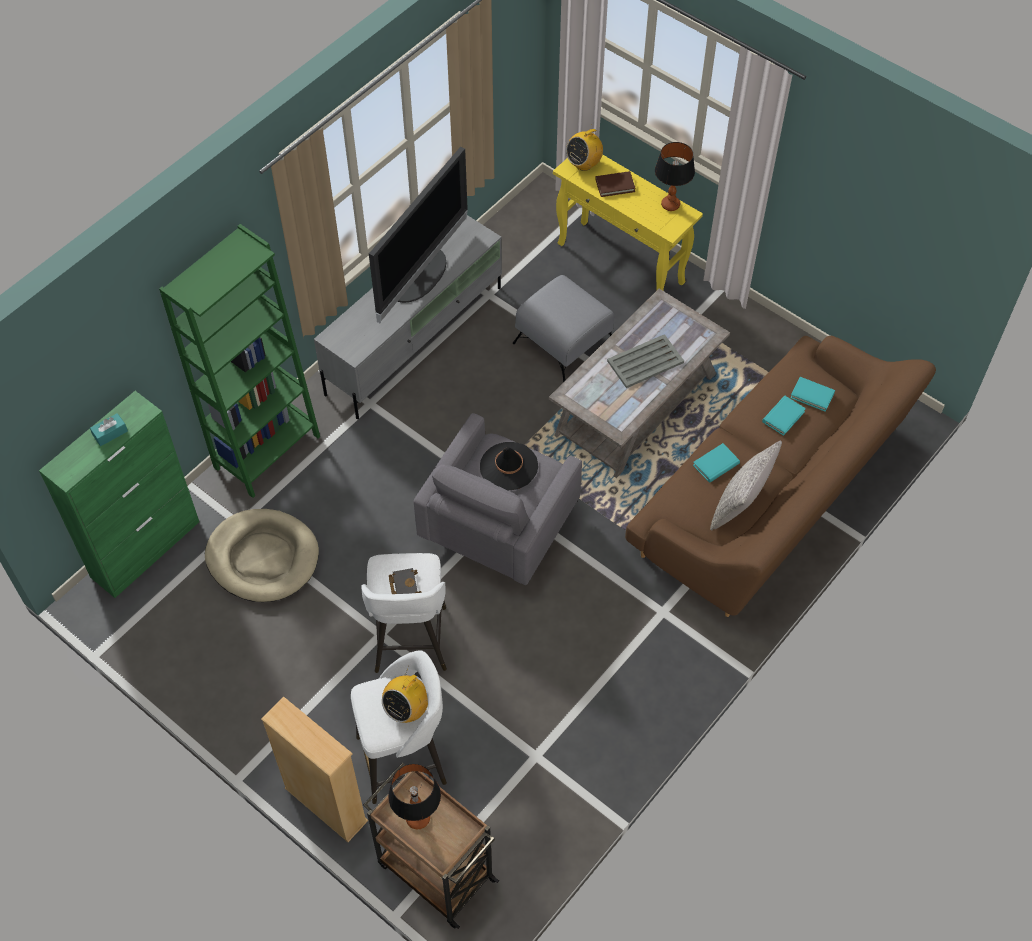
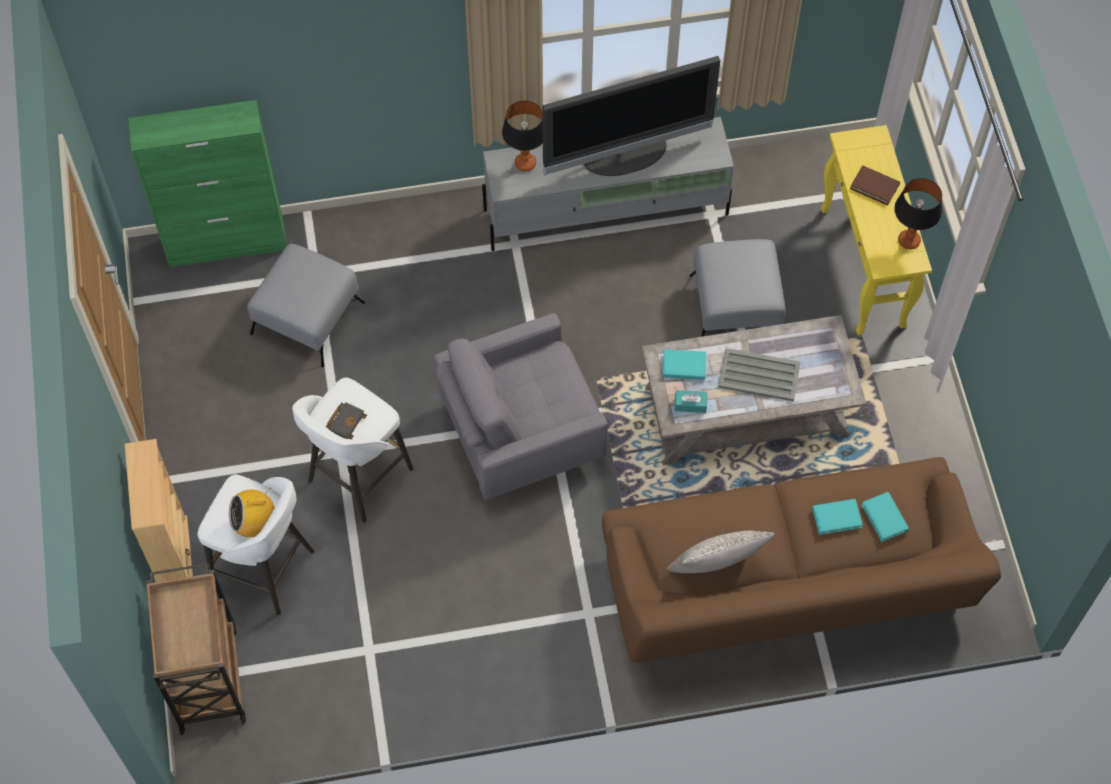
camera: 40 degrees right, 5 degrees up
(110, 433) = (205, 124): turquoise tissue box -> turquoise tissue box (690, 404)
(263, 558) = (308, 317): beige dog bed -> grey ottoman
(267, 452) = (392, 227): green bookcase -> none
(418, 818) = (181, 616): table lamp -> table lamp (525, 163)
(508, 466) = (548, 383): black hat -> none
(584, 164) = (866, 146): radio -> none
(716, 464) = (730, 515): turquoise book -> turquoise book (684, 366)

